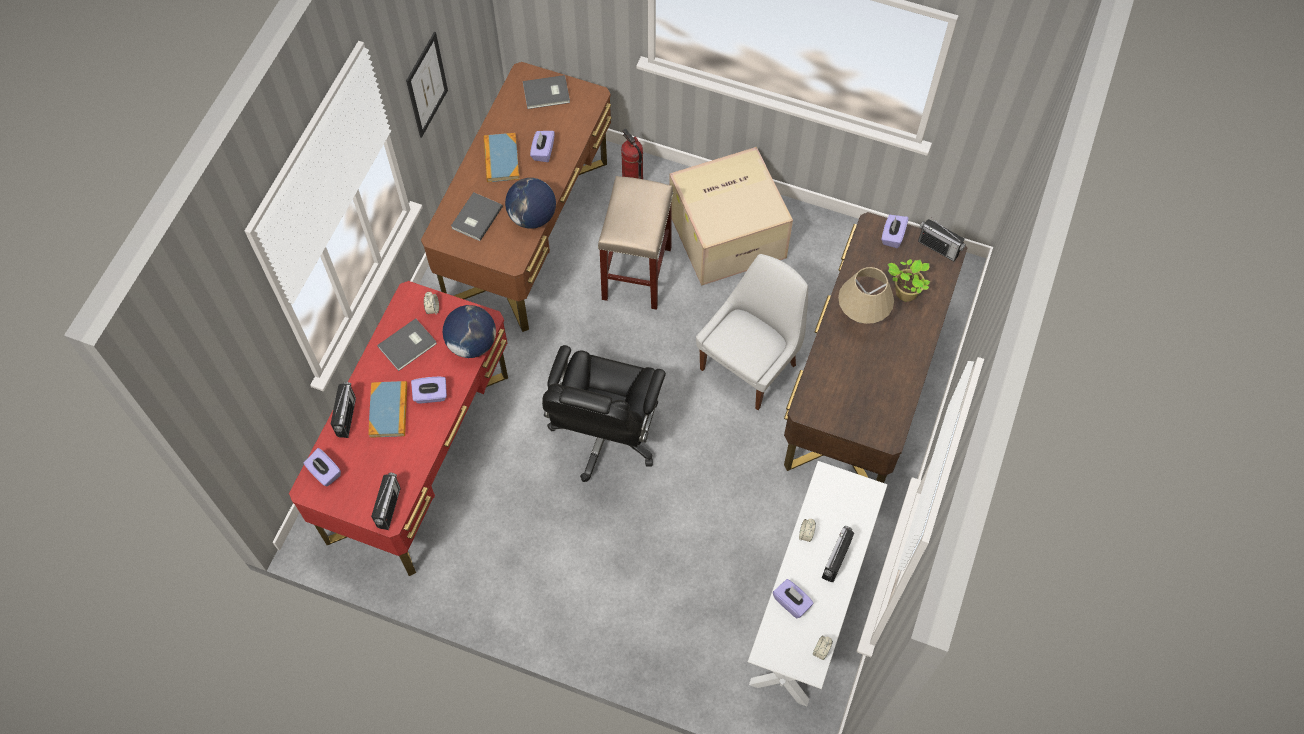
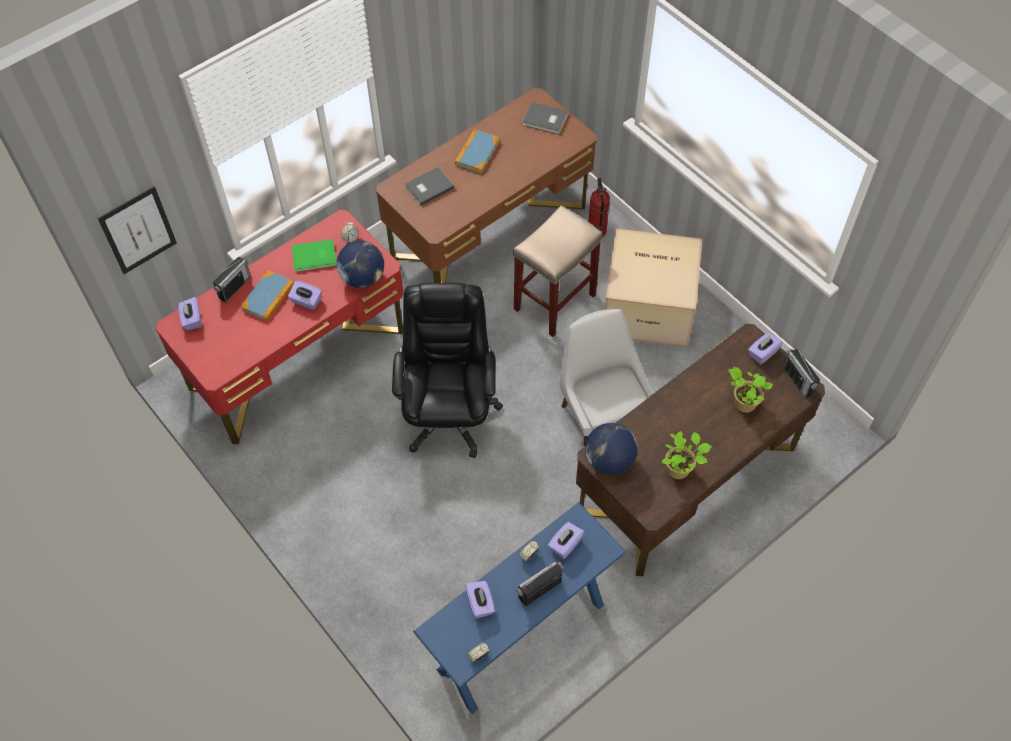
camera: 30 degrees right, 5 degrees down
(389, 508) = (219, 368): radio -> none
(409, 346) = (315, 257): grey book -> green book
(426, 85) = (432, 60): picture -> picture (138, 230)
(532, 217) = (472, 206): globe -> globe (609, 461)
(543, 151) = (513, 161): purple tissue box -> purple tissue box (565, 544)
(605, 434) = (449, 413): black office chair -> black office chair turned 135 degrees clockwise
(750, 364) = (602, 416): white chair -> white chair turned 90 degrees counterclockwise
(805, 612) = (520, 637): white console table -> blue console table
(861, 316) = (692, 404): beige table lamp -> none
(887, 383) = (680, 469): none -> potted plant

